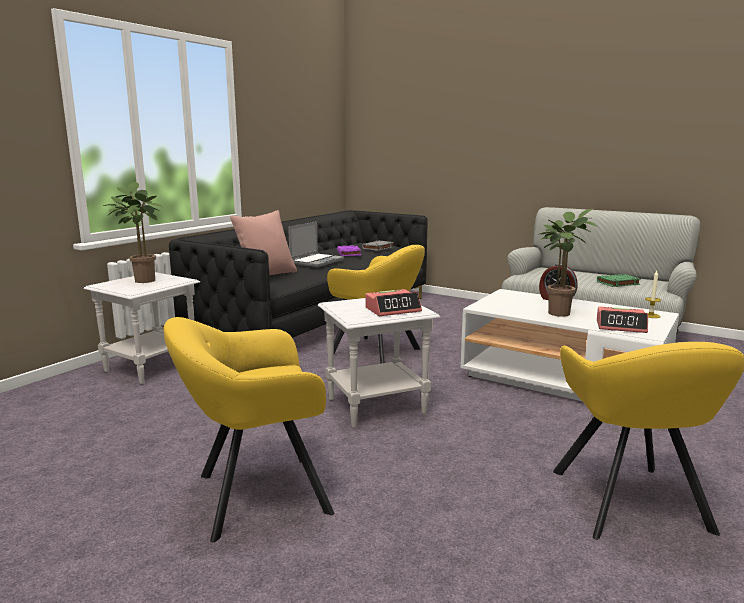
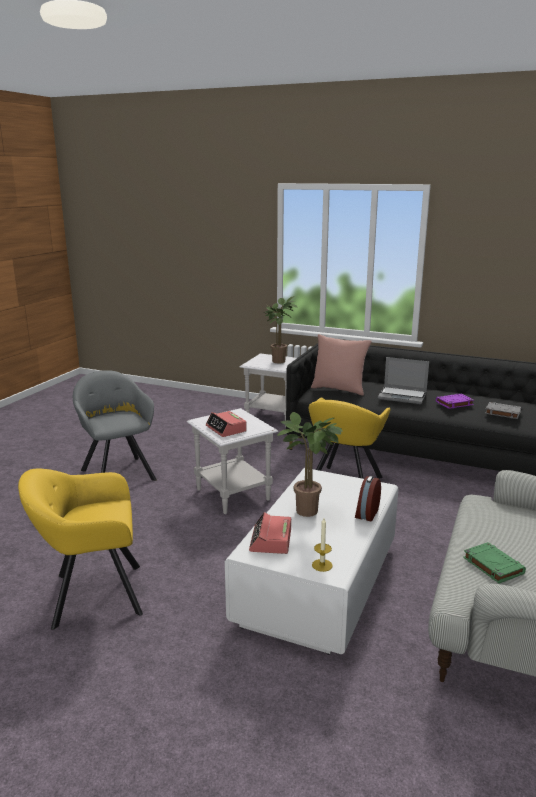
camera: 80 degrees right, 5 degrees up
(255, 495) = (118, 473): yellow armchair -> grey armchair

